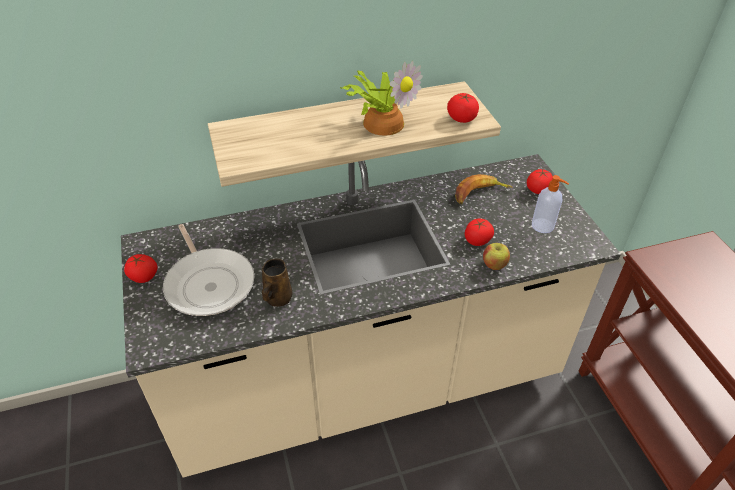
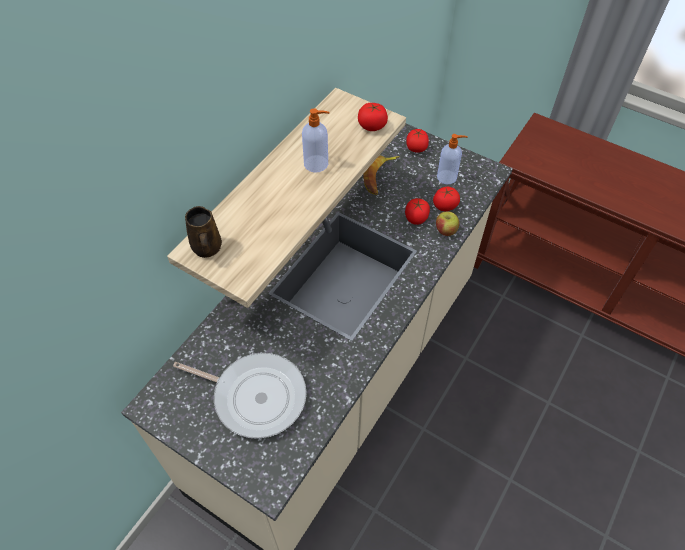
camera: 40 degrees left, 10 degrees up
(143, 277) = (191, 432): tomato -> tomato (445, 206)
(277, 298) = (324, 368): brown mug -> brown mug (207, 249)
(383, 121) = (317, 164): potted plant -> soap dispenser

